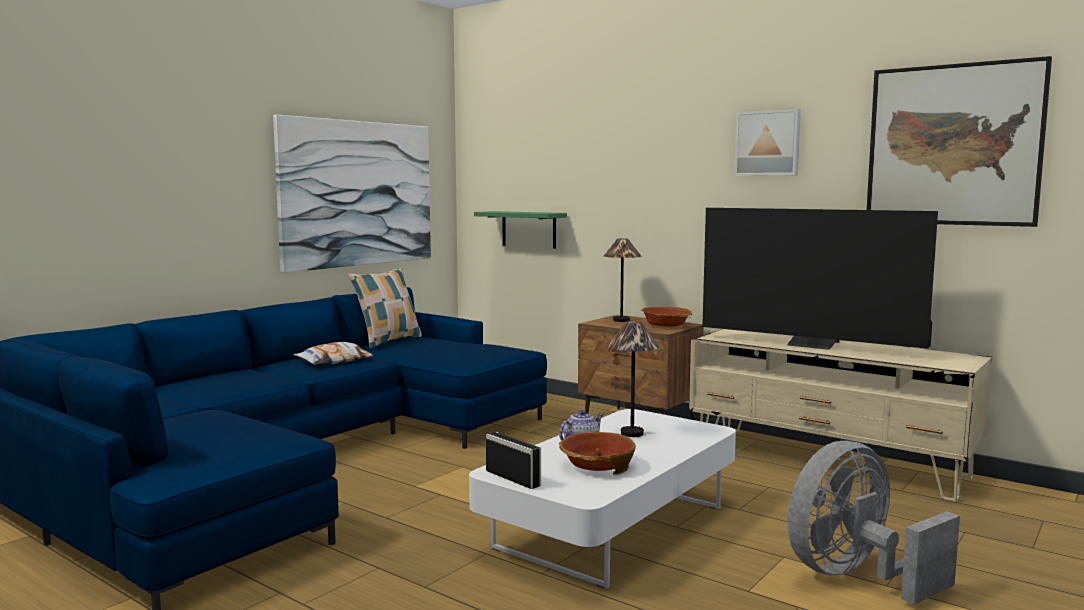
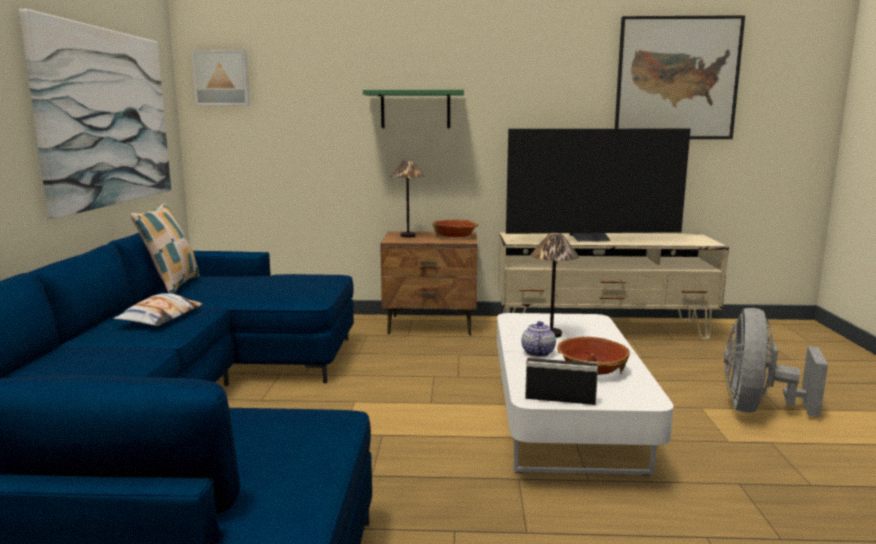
camera: 35 degrees left, 5 degrees up
(529, 229) = (280, 155): green shelf -> green shelf (415, 109)
(768, 143) = (531, 73): picture -> picture (222, 78)

